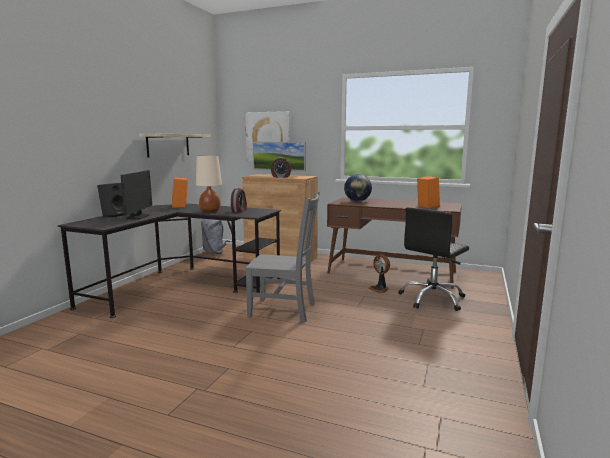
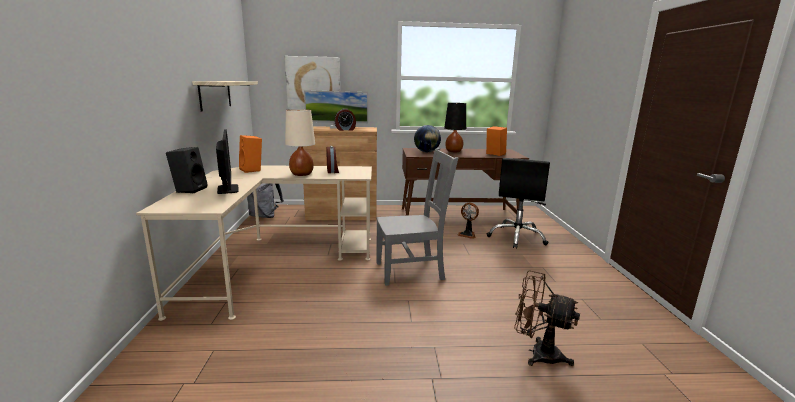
camera: 25 degrees left, 5 degrees up
(182, 286) = (272, 262): black desk -> beige desk
(312, 395) = (537, 353): none -> brown fan
(387, 202) = (453, 151): none -> black table lamp

